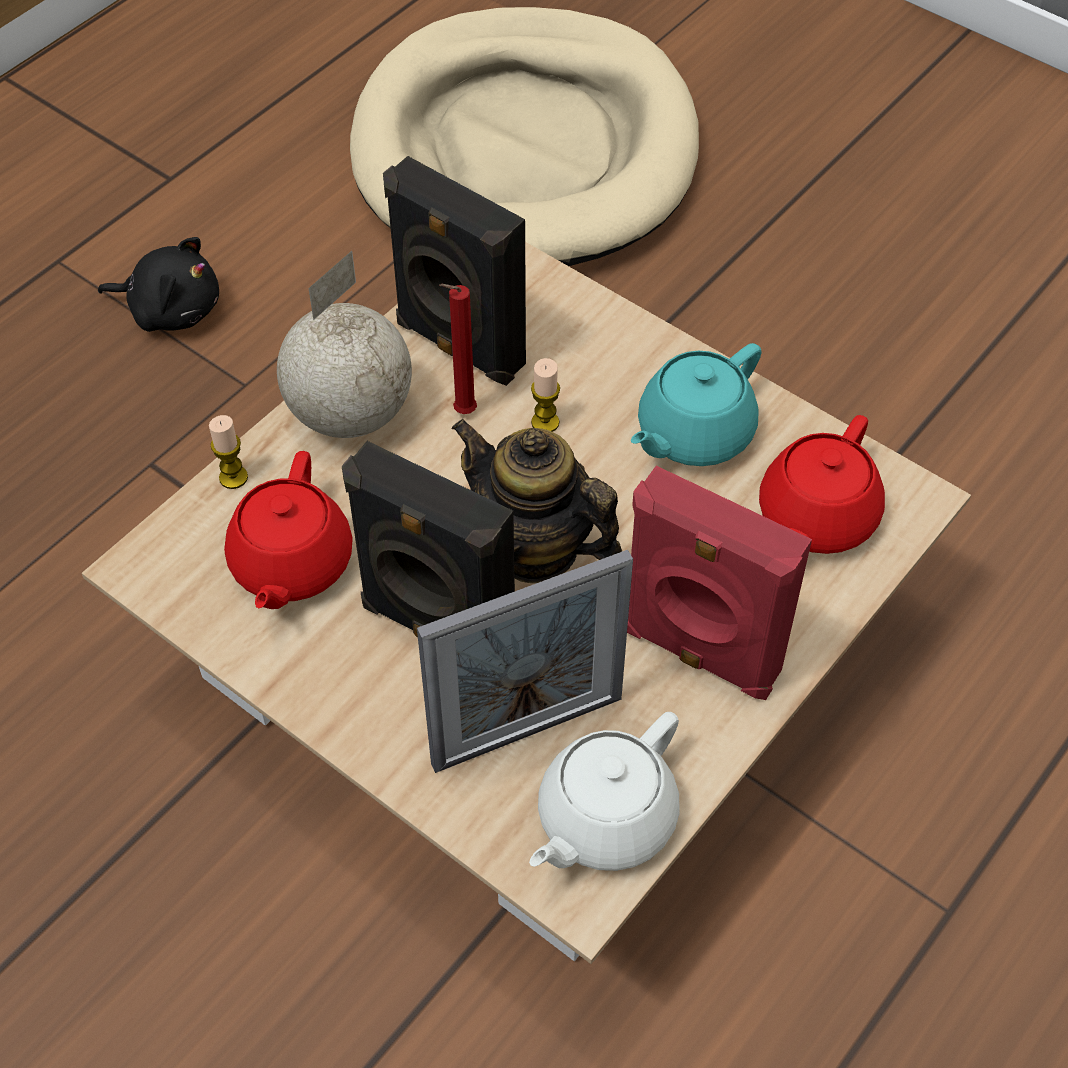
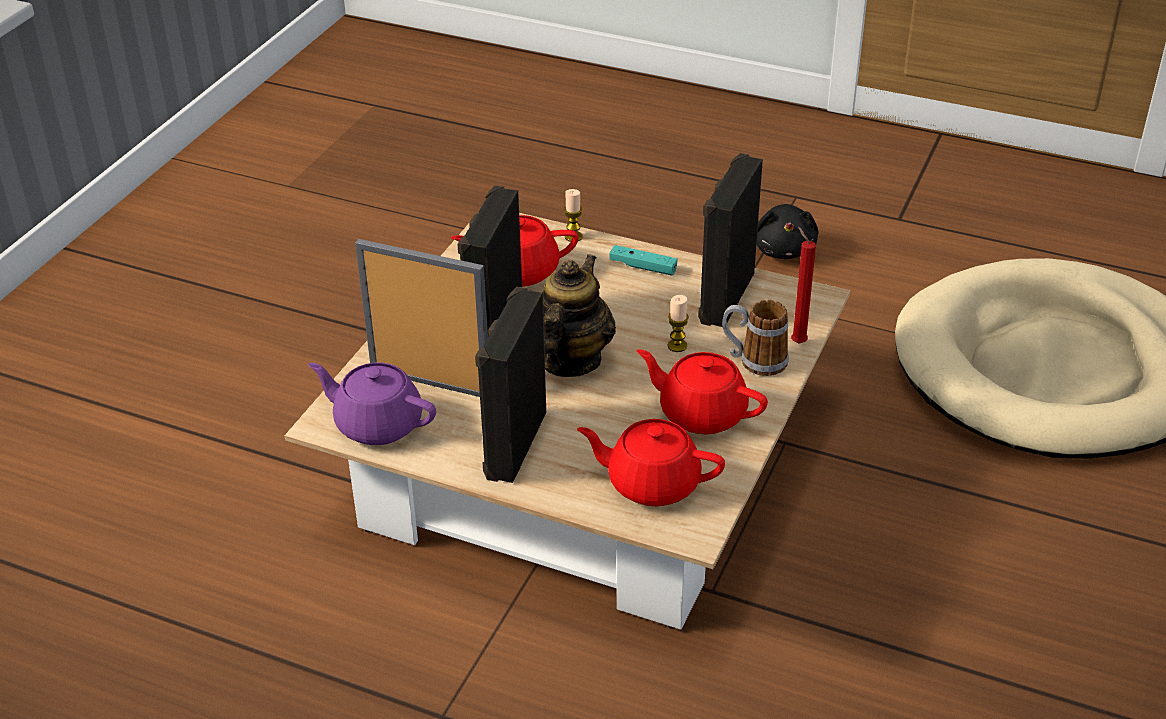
camera: 75 degrees right, 15 degrees down
(348, 414) = (643, 267): globe -> turquoise game controller
(461, 413) = (667, 310): red candle -> red candle (796, 342)
(527, 731) = (430, 382): picture frame -> picture frame turned 150 degrees clockwise
(604, 819) = (377, 424): white teapot -> purple teapot
(605, 354) = (754, 361): none -> mug
(693, 433) = (701, 413): turquoise teapot -> red teapot
(699, 654) = (513, 444): red speaker -> black speaker

